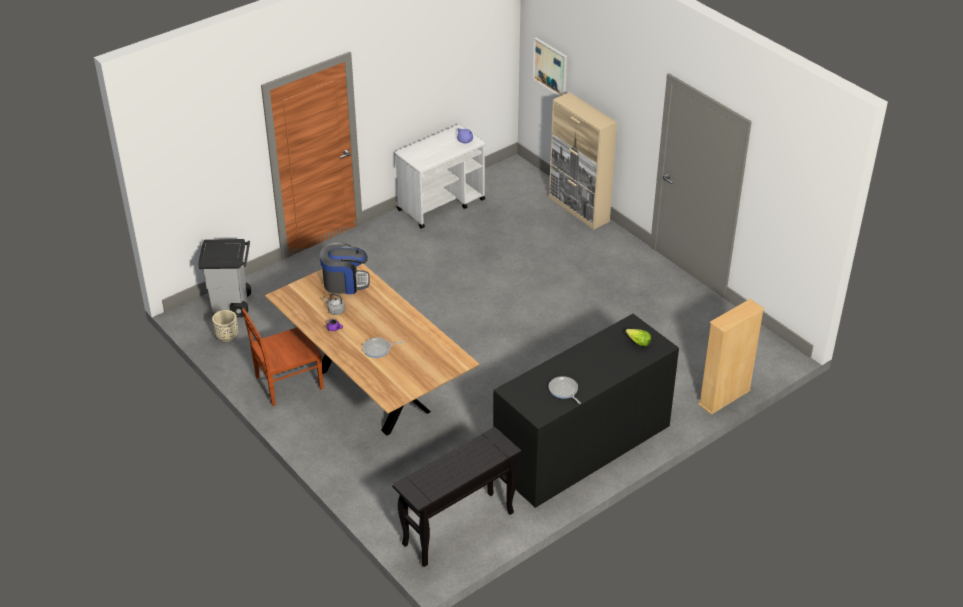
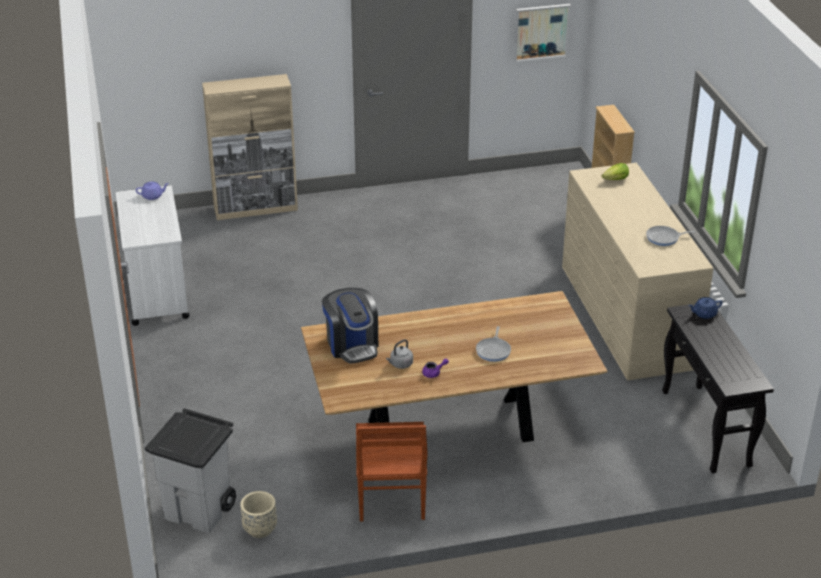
camera: 65 degrees left, 5 degrees down
(345, 283) = (352, 345): coffee machine -> coffee machine turned 135 degrees clockwise
(498, 449) = (704, 314): none -> blue teapot
(550, 67) = (159, 72): picture -> picture (541, 32)
(582, 447) = (626, 316): black dresser -> beige dresser

